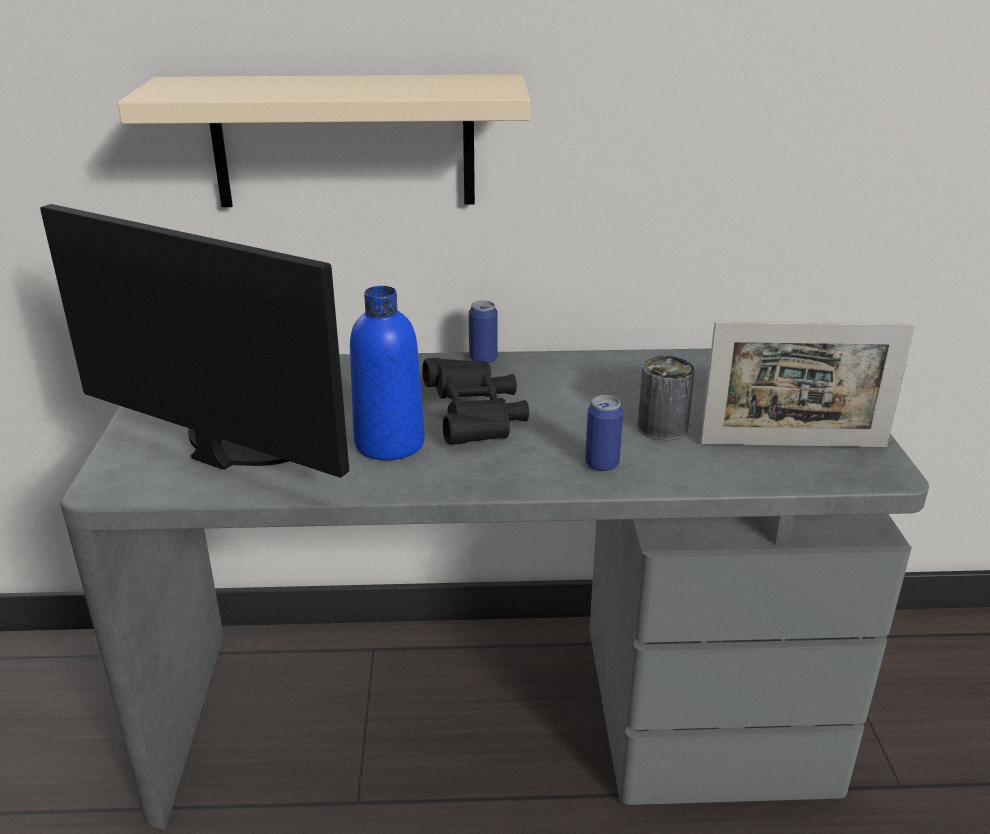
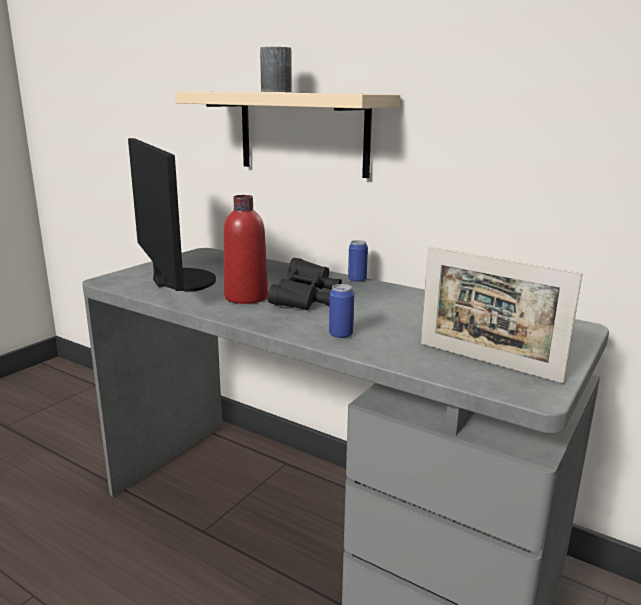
camera: 35 degrees right, 10 degrees down
(389, 443) = (246, 297): blue bottle -> red bottle
(662, 427) = (410, 330): can -> can (276, 92)

